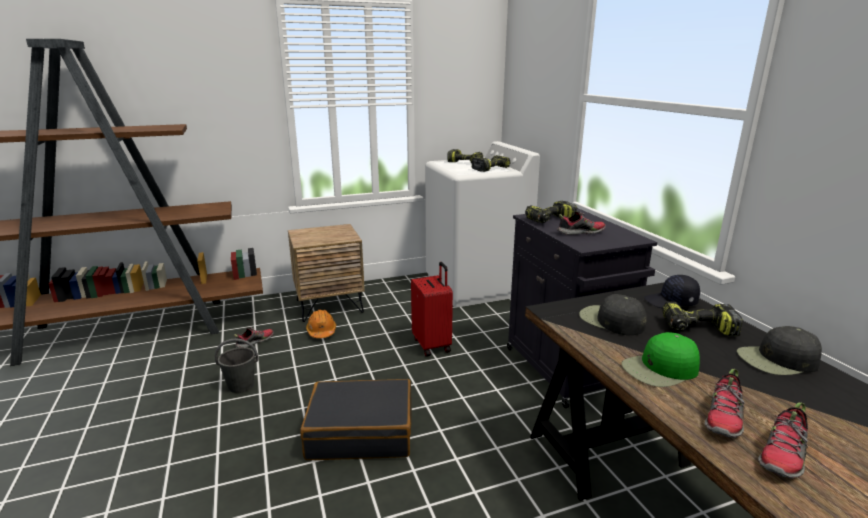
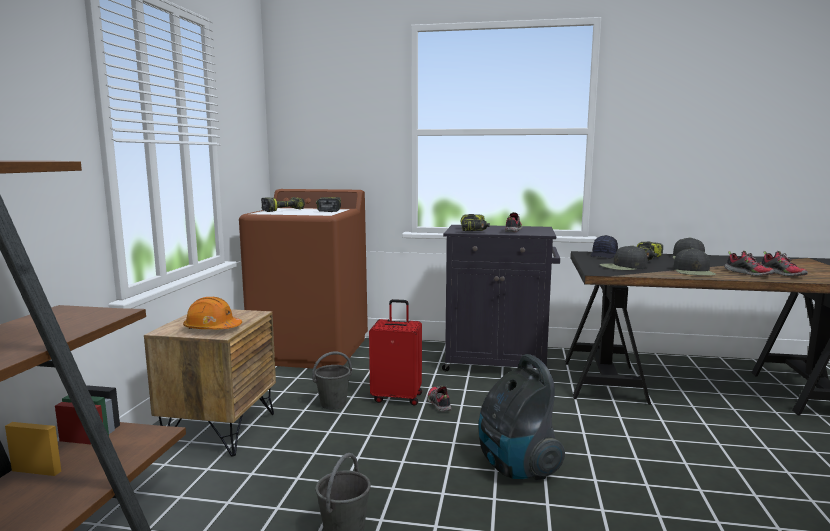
camera: 60 degrees left, 10 degrees down
(255, 341) = (233, 503): shoe -> shoe (438, 403)
(321, 331) = (280, 448): orange hard hat -> orange hard hat (212, 328)
(361, 432) = (516, 467): black suitcase -> vacuum cleaner
(397, 325) = (333, 403): none -> grey bucket
(476, 286) = (311, 350): white washing machine -> brown washing machine
(660, 369) = (694, 271): green cap -> black cap

